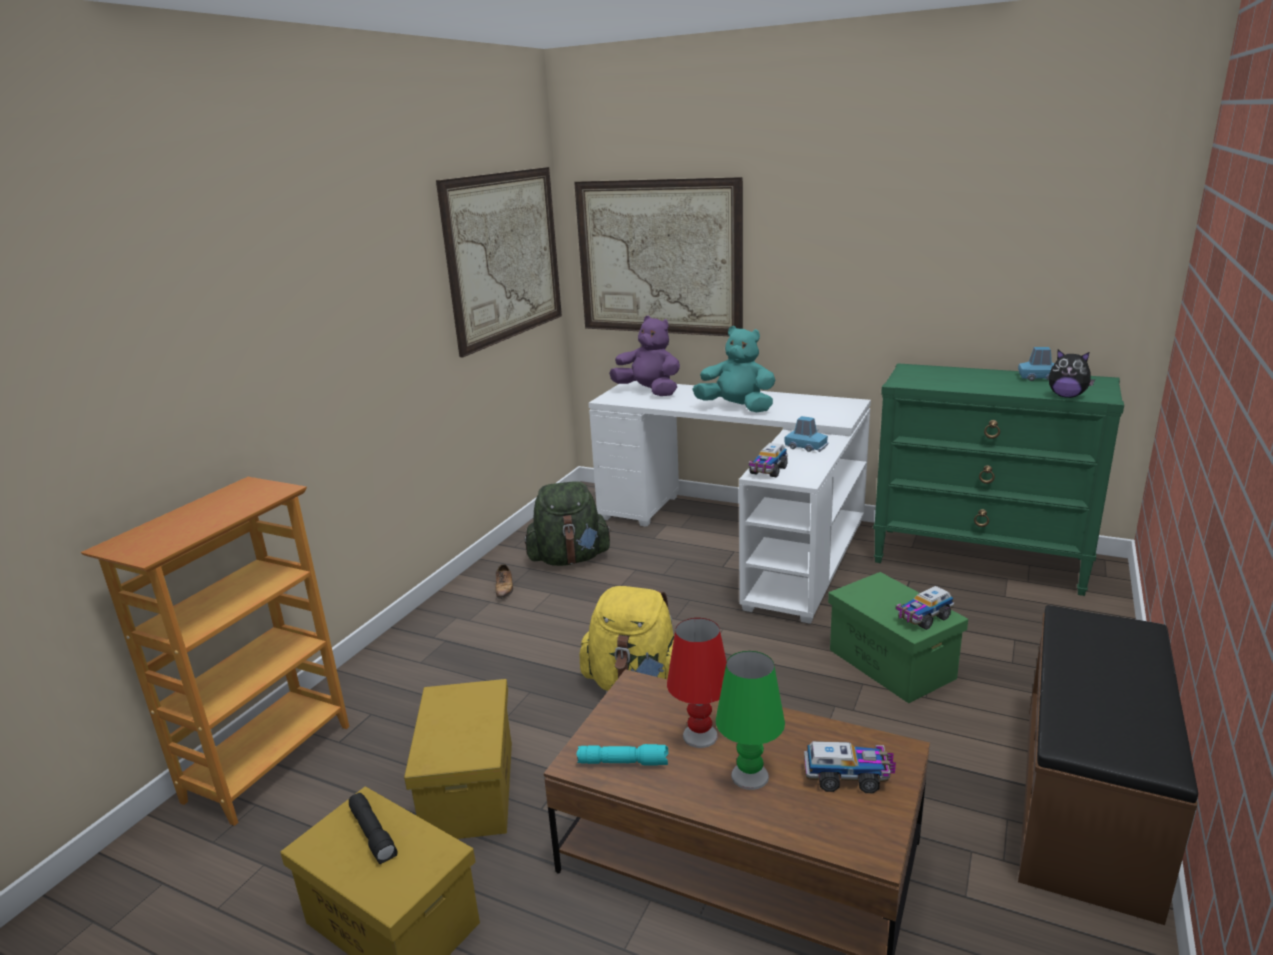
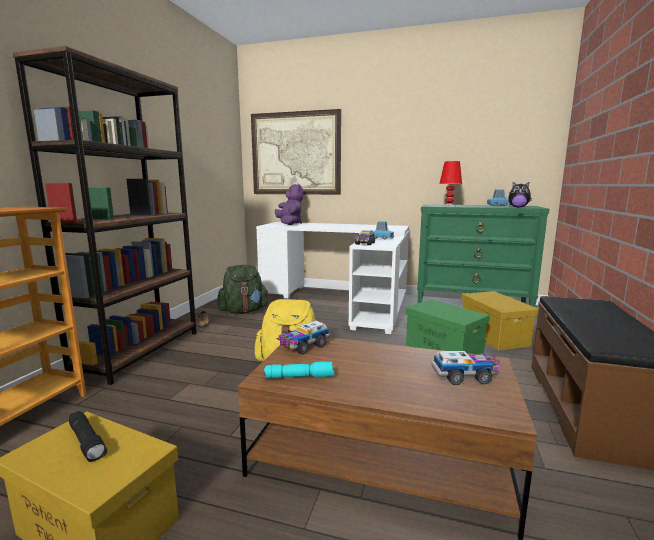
camera: 10 degrees left, 10 degrees down
(412, 646) = (139, 352): none -> brown bookcase
(470, 790) = (175, 427): yellow storage box -> yellow storage box (494, 337)
(505, 256) = (211, 141): picture -> none
(649, 392) = (289, 224): purple plush toy -> purple plush toy turned 45 degrees clockwise
(700, 736) = (352, 361): red table lamp -> red table lamp (449, 206)
(737, 408) = (340, 227): turquoise plush toy -> none
(749, 776) = (395, 380): green table lamp -> none
(923, 618) = (464, 315): toy truck -> toy truck (304, 346)

